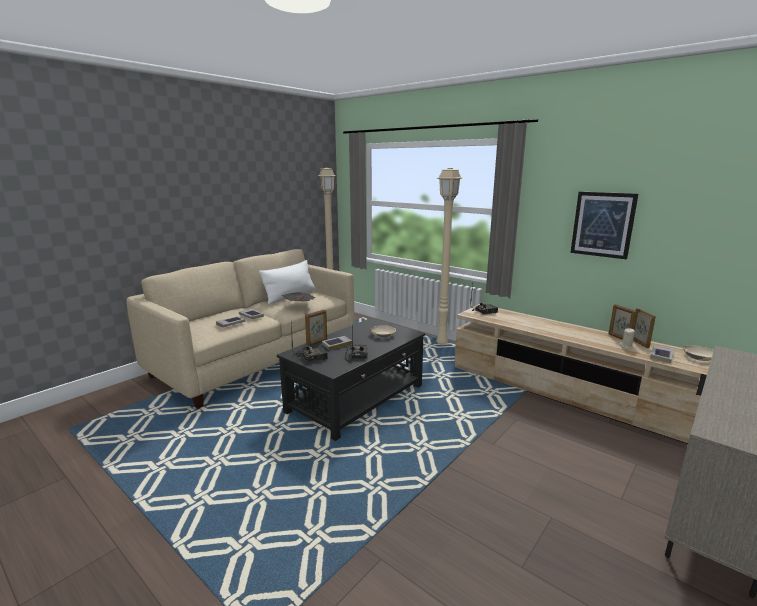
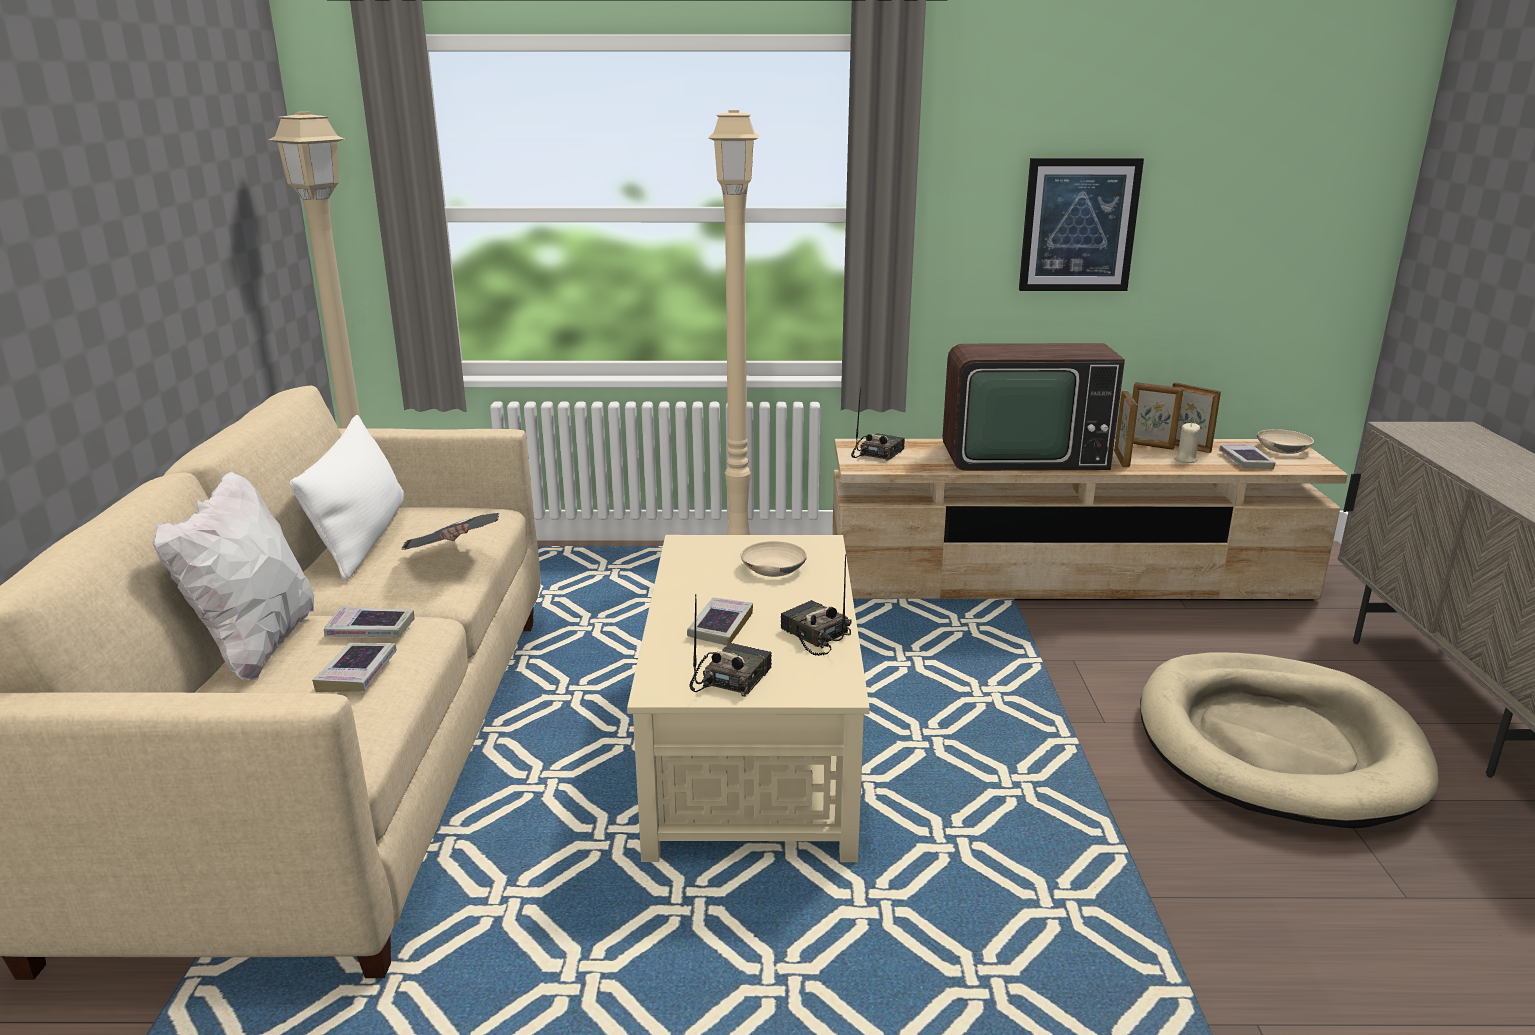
camera: 40 degrees left, 5 degrees up
(225, 312) = (257, 646): none -> white pillow
(317, 342) = (664, 638): picture frame -> picture frame (1121, 459)
(357, 398) = (753, 749): black coffee table -> beige coffee table
(543, 326) = (1020, 456): none -> television
(560, 487) = (1276, 745): none -> beige dog bed

